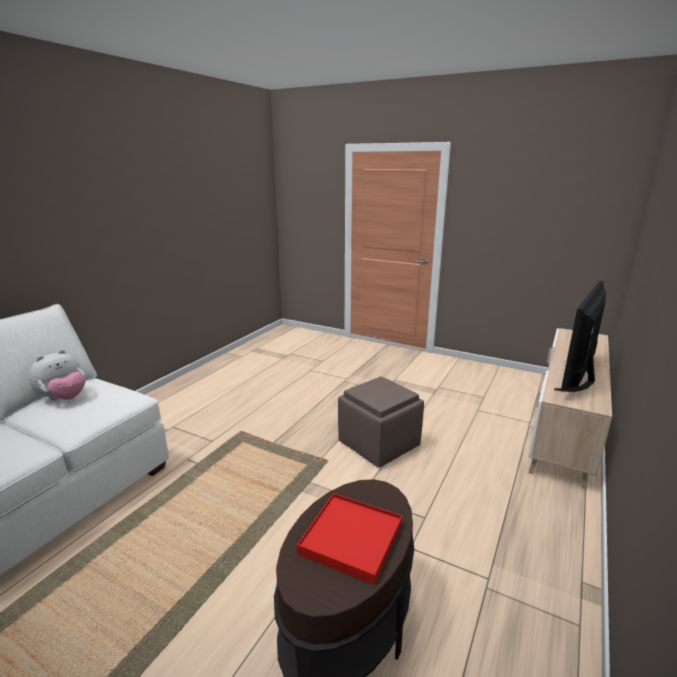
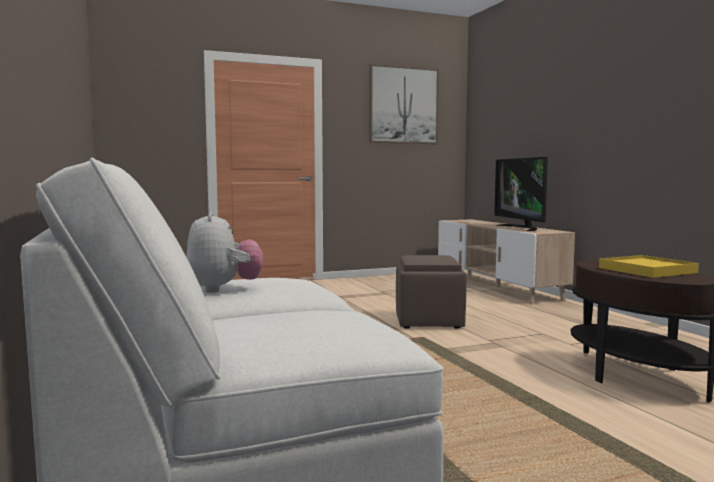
camera: 50 degrees left, 15 degrees down
(352, 539) = (647, 270): red tray -> yellow tray
(545, 188) = (403, 105): none -> picture

